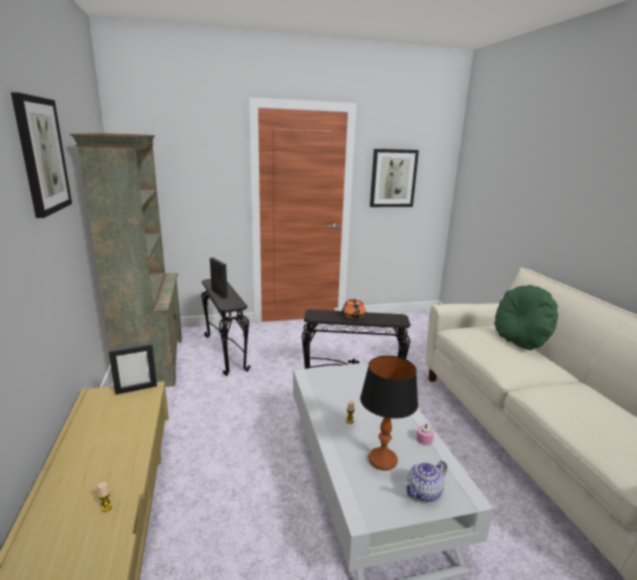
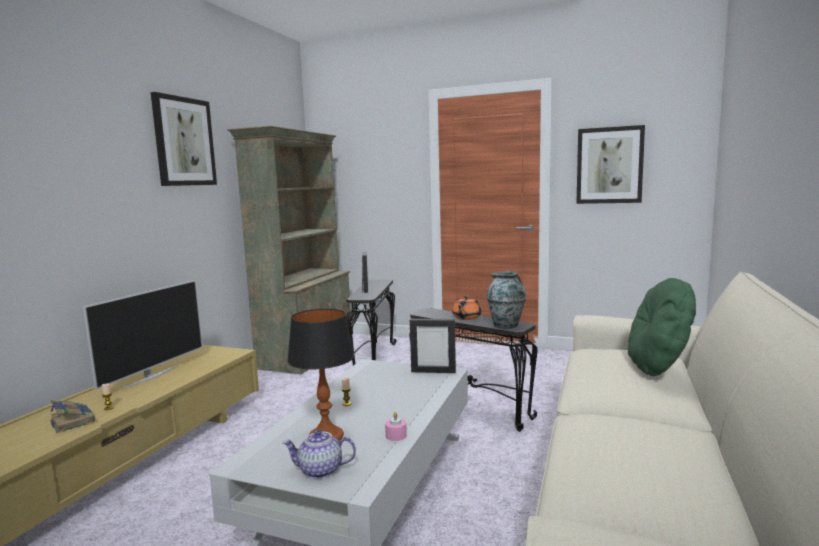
camera: 35 degrees right, 10 degrees down
(84, 543) = (72, 421): none -> book
(92, 447) = (152, 376): none -> television
(136, 388) = (229, 350): picture frame -> picture frame (433, 371)
(392, 320) = (506, 325): none -> vase

